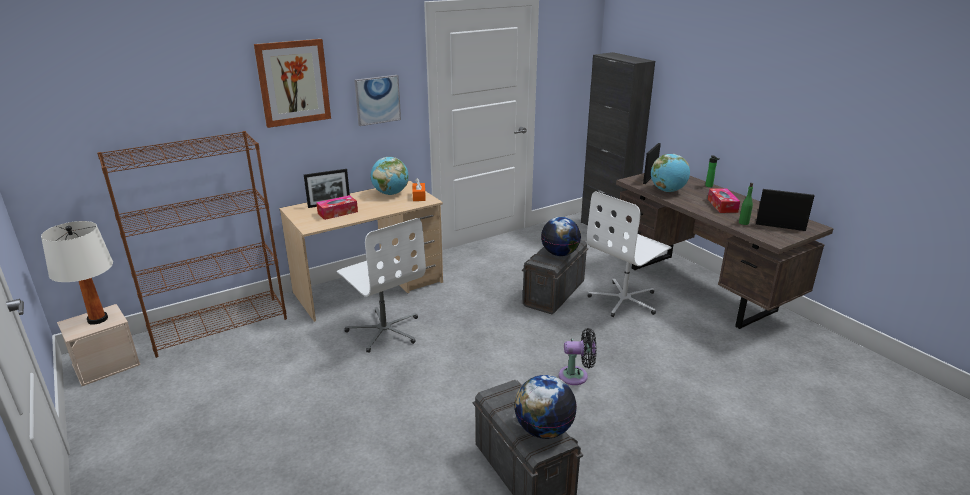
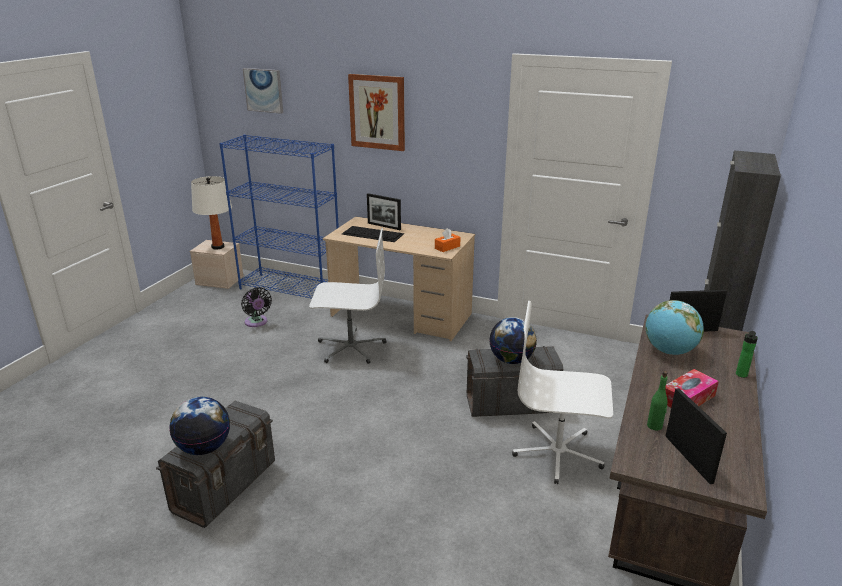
camera: 55 degrees right, 0 degrees up
(220, 325) = (291, 289): brown bookcase -> blue bookcase
(337, 212) = (373, 234): tissue box -> keyboard
(377, 100) = (451, 144): picture -> picture (263, 90)
(384, 330) = (350, 347): white office chair -> white office chair turned 105 degrees counterclockwise
(390, 193) = (436, 236): globe -> none
(576, 376) = (383, 468): black fan -> black fan (257, 322)

